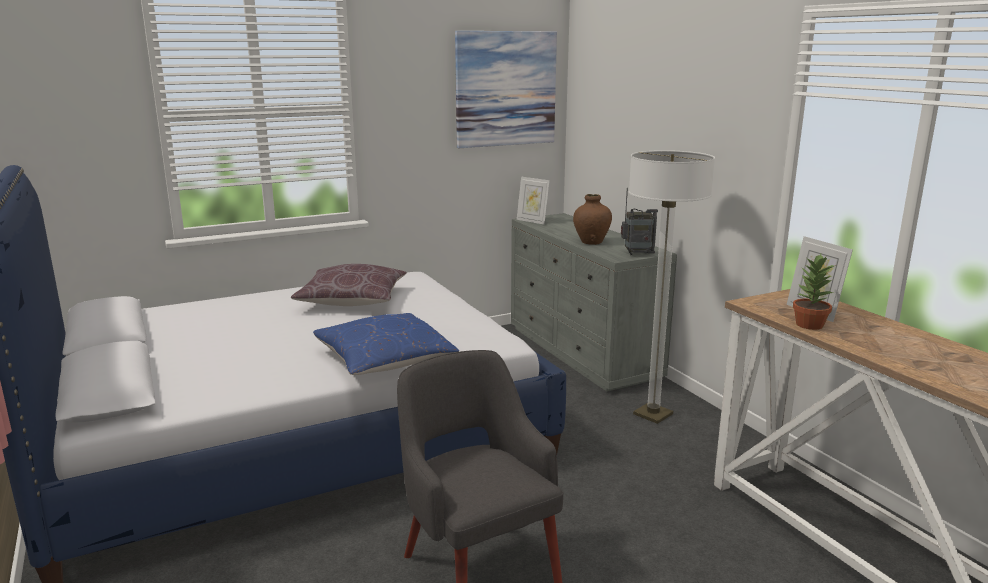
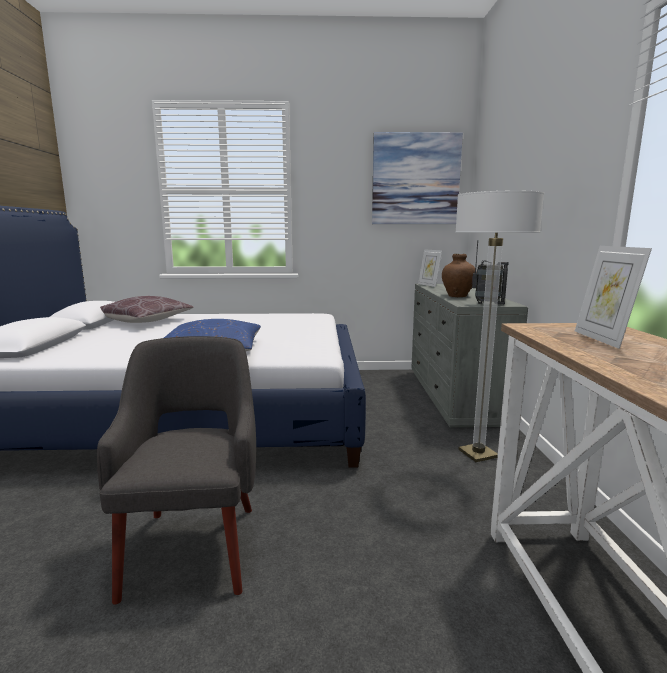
camera: 25 degrees right, 5 degrees down
(352, 300) = (255, 322): brown pillow -> brown pillow (144, 321)
(809, 325) = (578, 347): potted plant -> none

